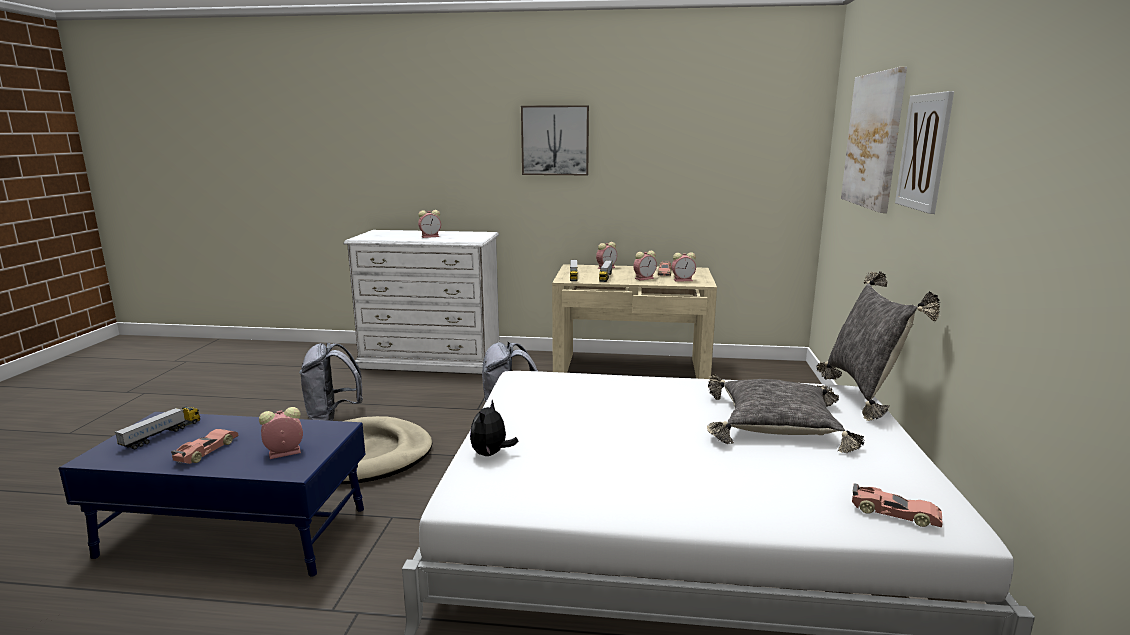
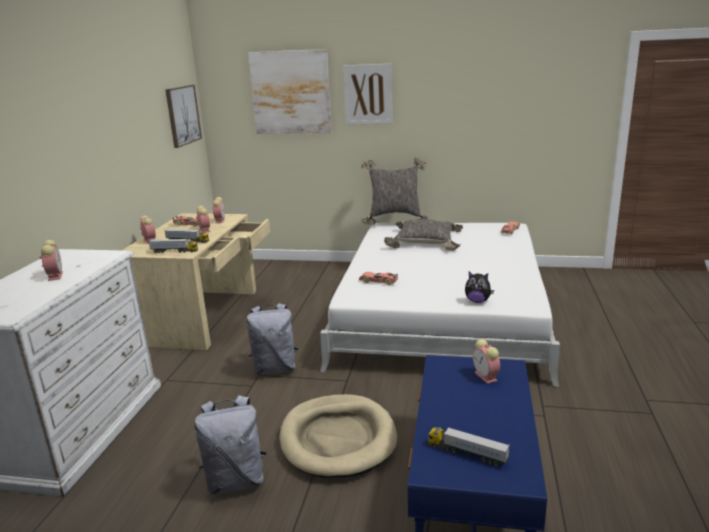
camera: 85 degrees left, 5 degrees up
(206, 451) = (493, 415): toy car -> toy car (378, 281)
(555, 140) = (72, 128): picture -> picture (182, 115)

